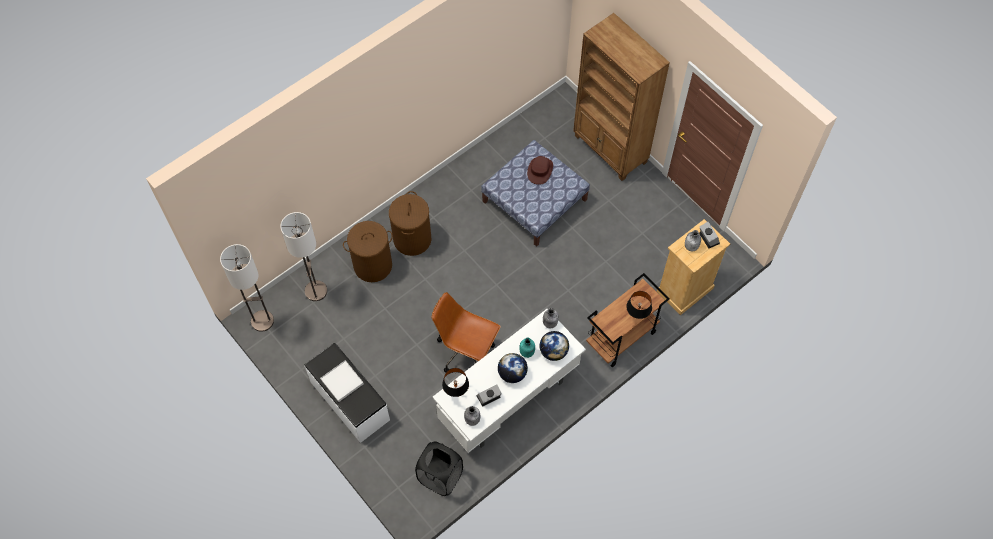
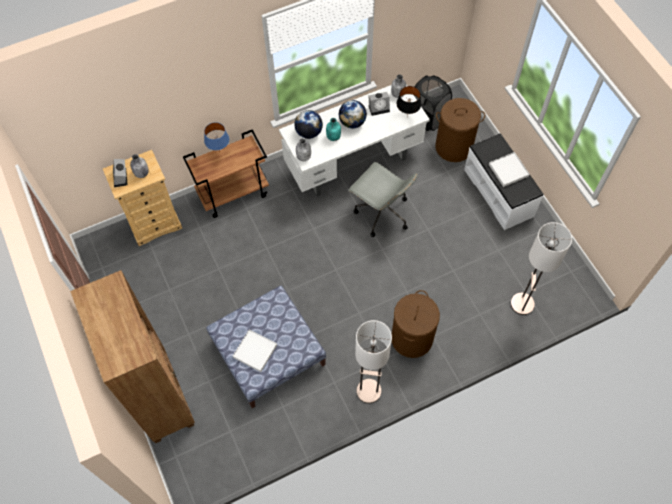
camera: 165 degrees left, 0 degrees up
(262, 321) = (579, 285): floor lamp -> floor lamp (369, 391)
(372, 265) = (459, 318): brown laundry basket -> brown laundry basket (454, 147)
(466, 351) = (381, 213): brown office chair -> grey office chair
(540, 170) = (255, 351): brown hat -> white tray
(637, 317) = (219, 152): black table lamp -> blue table lamp

